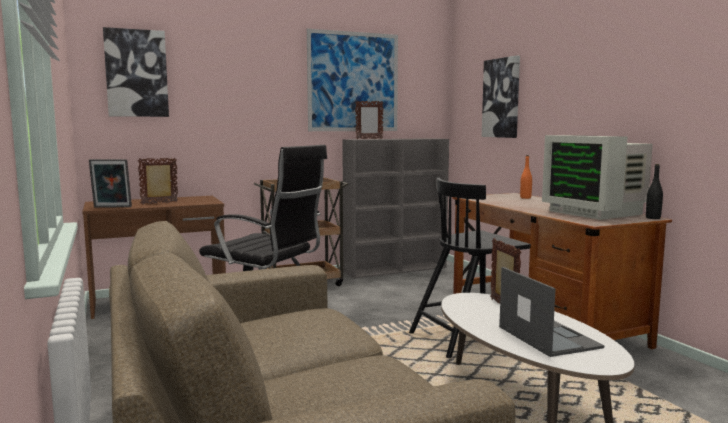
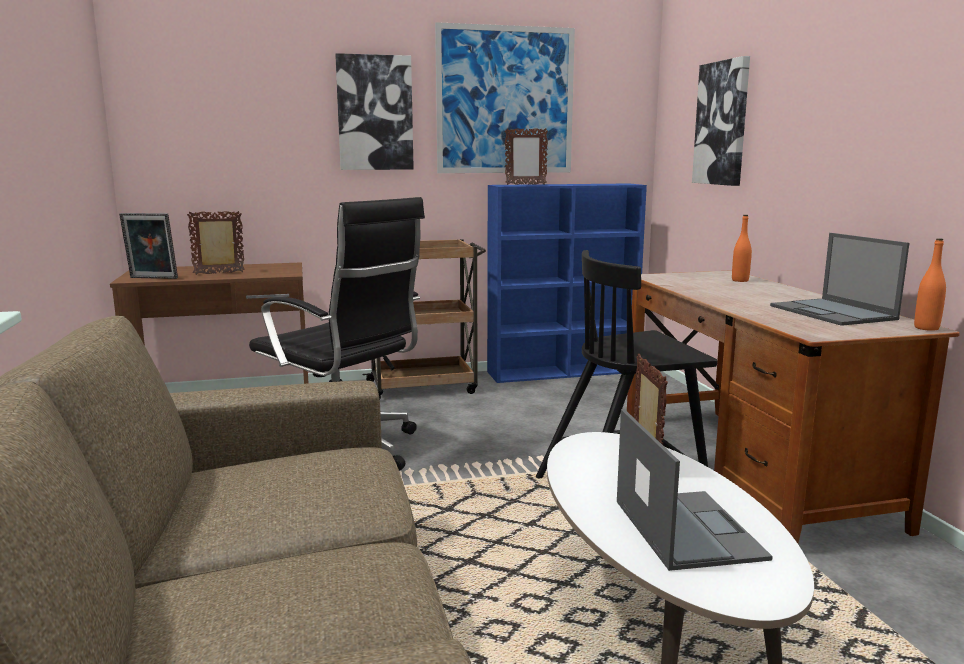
camera: 10 degrees right, 5 degrees up
(136, 73) = (194, 93): picture -> picture (375, 113)
(396, 269) = (563, 372): grey bookcase -> blue bookcase
(595, 212) = (833, 313): monitor -> laptop
(653, 218) = (926, 328): black bottle -> orange bottle

